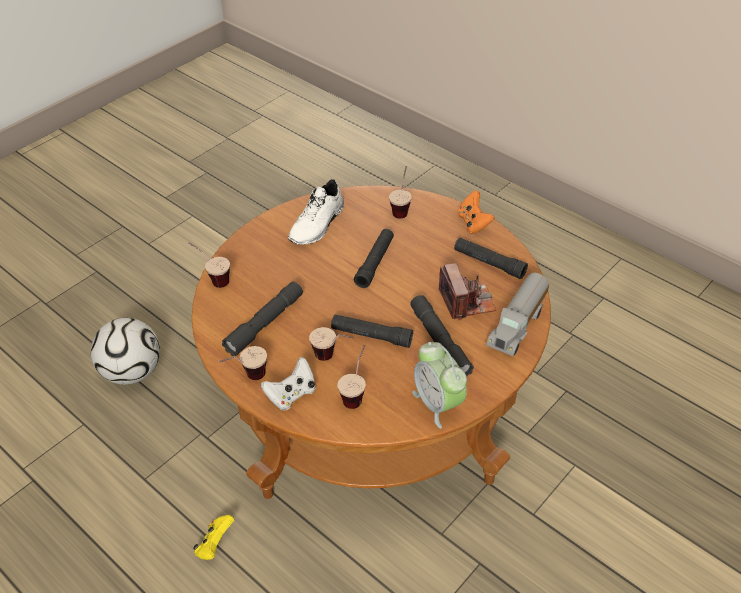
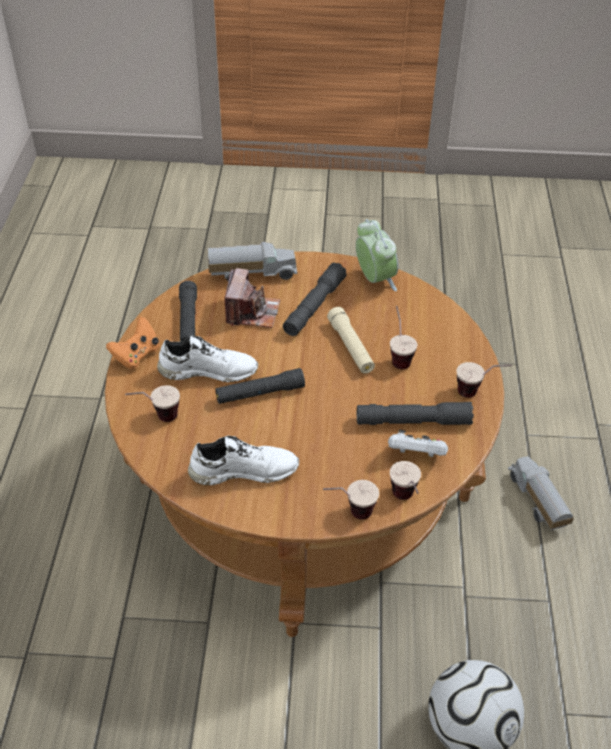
camera: 130 degrees left, 0 degrees up
(215, 545) = (536, 502): yellow game controller -> toy truck
(291, 395) = (459, 357): white game controller -> white game controller (416, 455)
(356, 393) = (415, 324): cup -> cup (349, 514)
(371, 336) = (350, 347): black flashlight -> beige flashlight
(423, 249) = (208, 370): none -> white shoe
(438, 403) = (374, 279): alarm clock -> alarm clock turned 45 degrees counterclockwise
(466, 301) = (252, 312): camera -> camera turned 150 degrees clockwise

